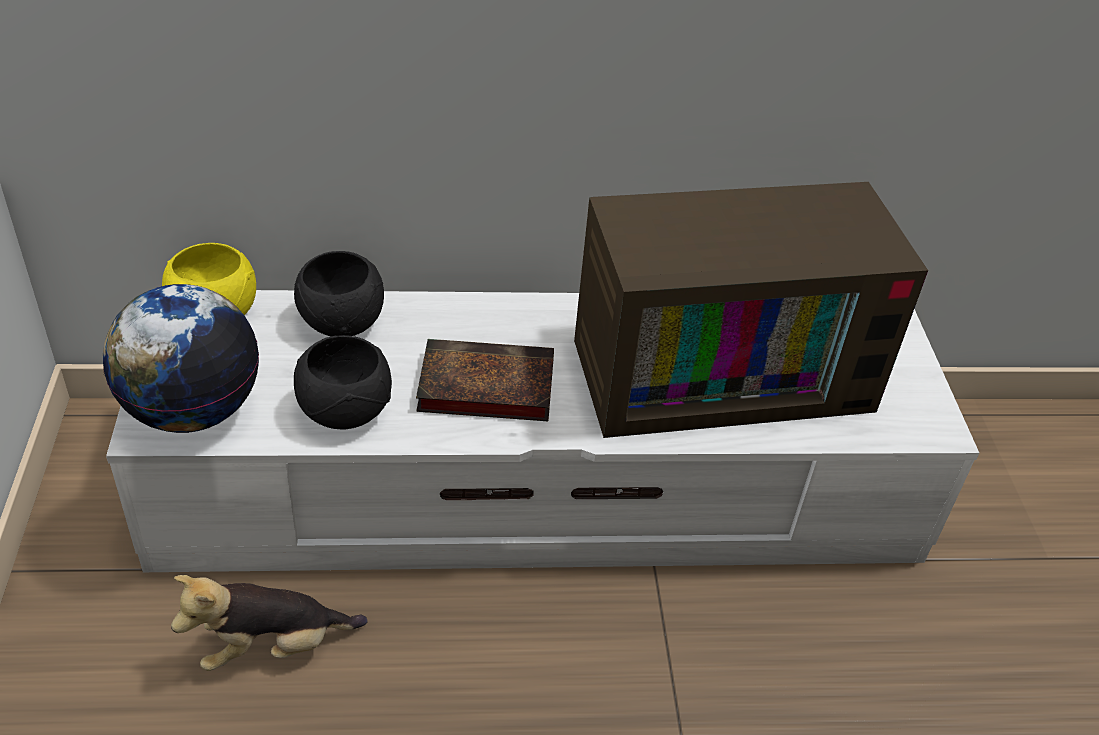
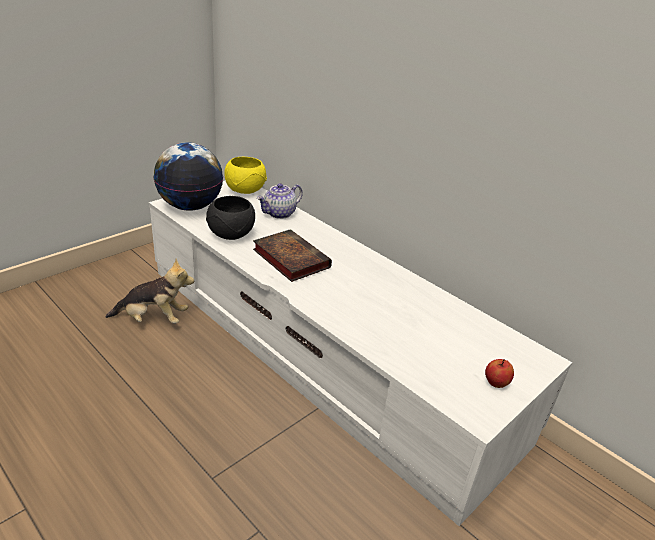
camera: 50 degrees right, 10 degrees down
(272, 647) = (153, 319): plush toy -> plush toy turned 150 degrees clockwise
(341, 321) = (279, 213): black bowl -> teapot
(722, 369) = (402, 318): television -> none
(897, 377) = (496, 383): none -> apple

